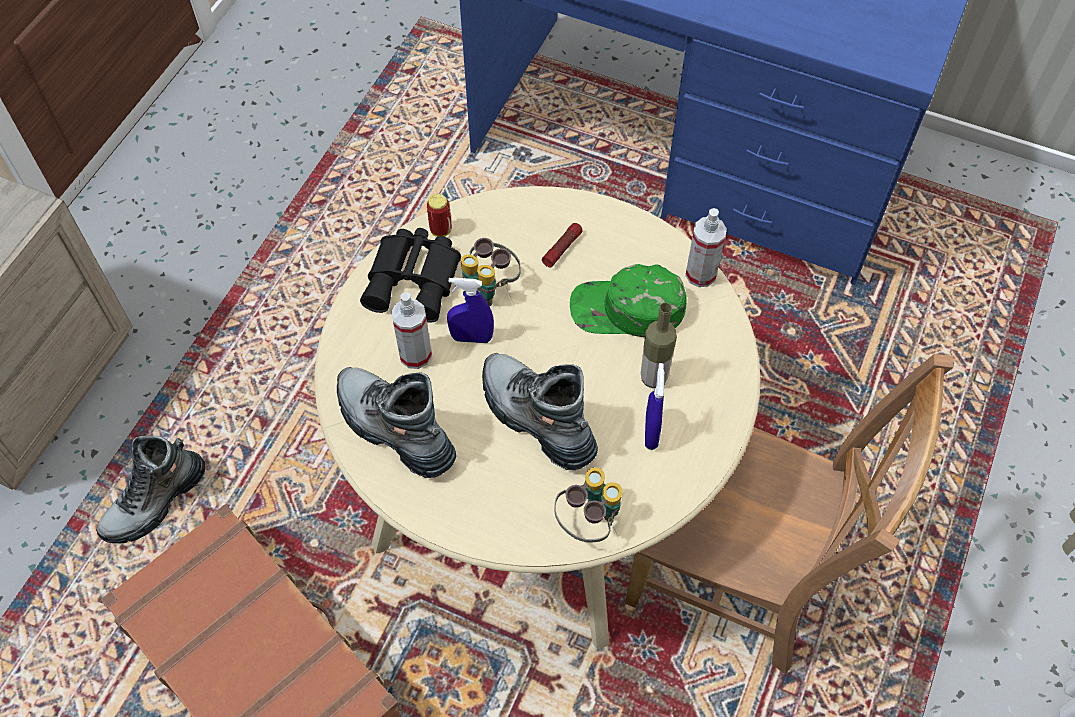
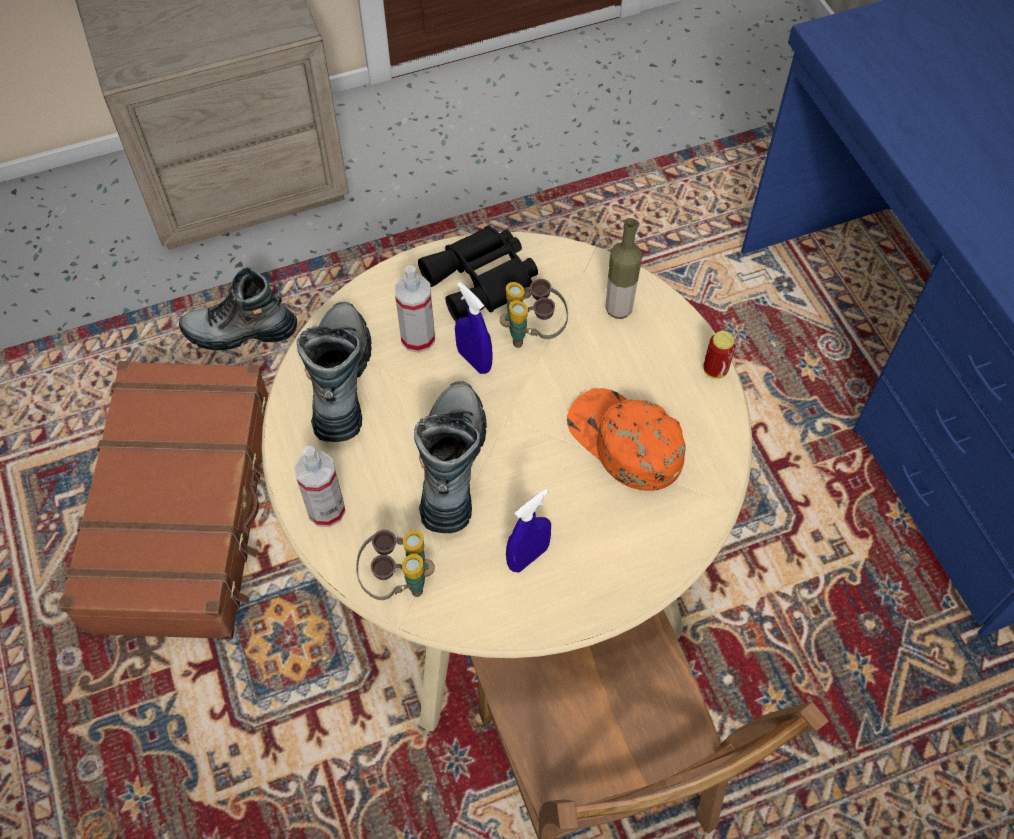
camera: 45 degrees right, 0 degrees up
(441, 230) = (546, 258): can -> can (715, 370)
(562, 248) = (627, 349): flashlight -> none
(627, 309) = (624, 442): green cap -> orange cap
(653, 378) = (581, 515): bottle -> bottle (618, 309)
(701, 274) = (723, 466): spray bottle -> spray bottle (326, 510)

